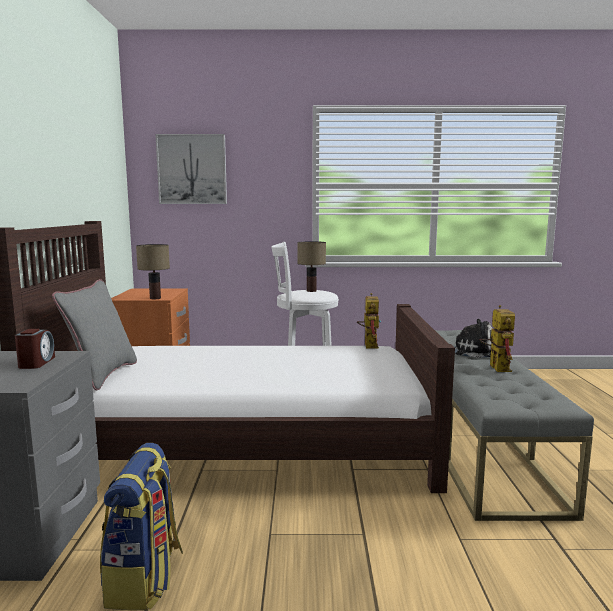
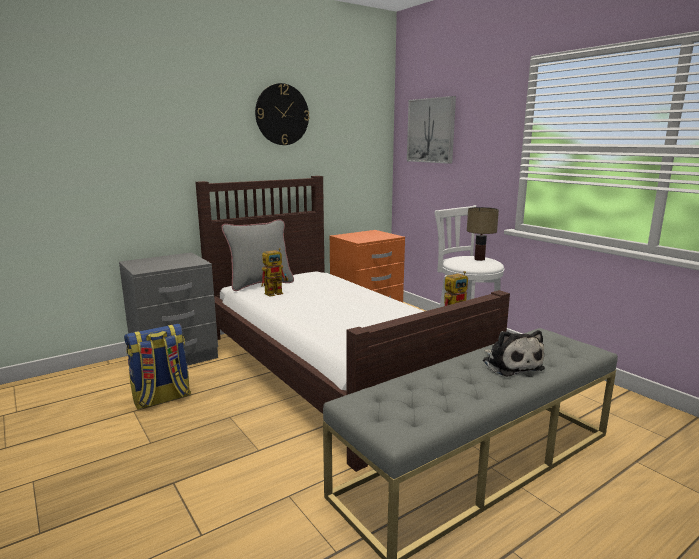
camera: 55 degrees right, 5 degrees up
(36, 363) = (179, 263): alarm clock -> none
(55, 133) = (282, 114): none -> wall clock
(155, 298) = (355, 240): table lamp -> none
(495, 366) = (473, 384): toy robot -> toy robot (276, 292)

